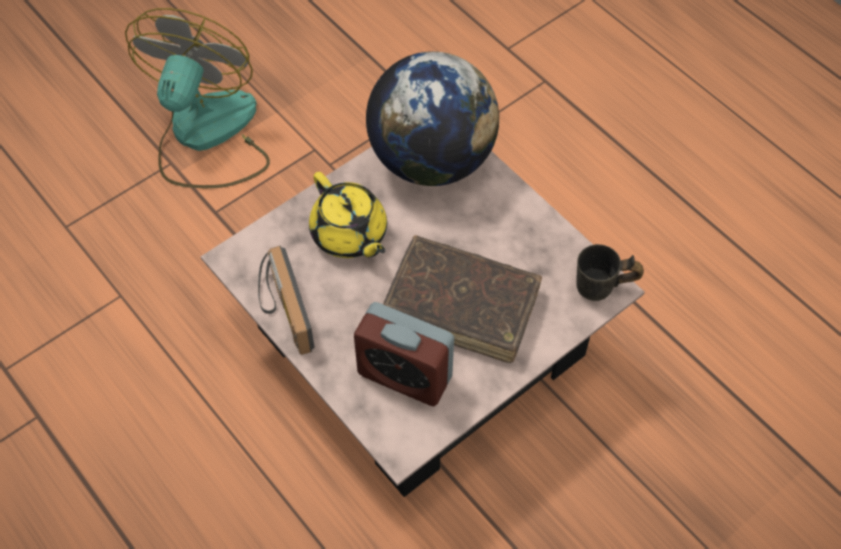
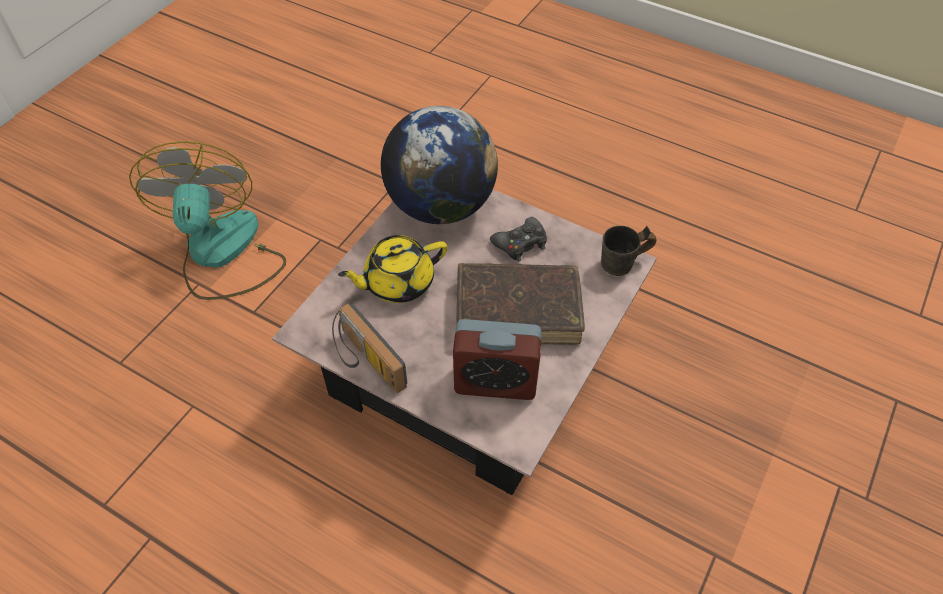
camera: 20 degrees left, 5 degrees down
(349, 235) = (398, 282): yellow teapot -> yellow teapot turned 120 degrees clockwise
(499, 230) = (520, 243): none -> black game controller

